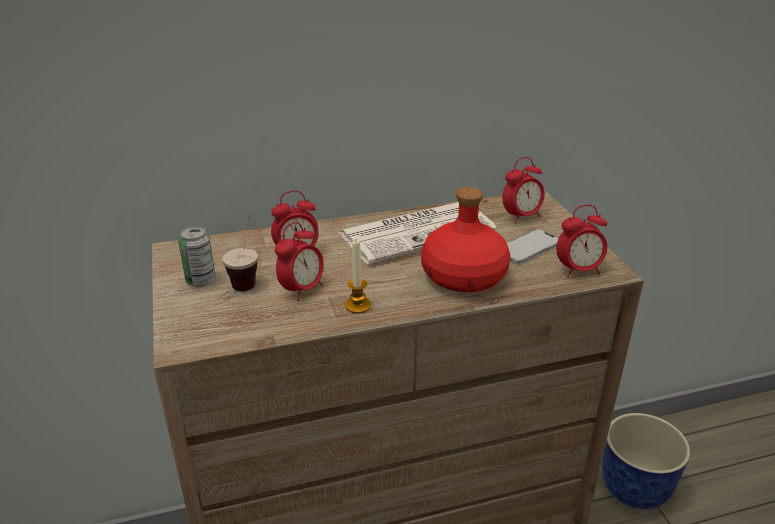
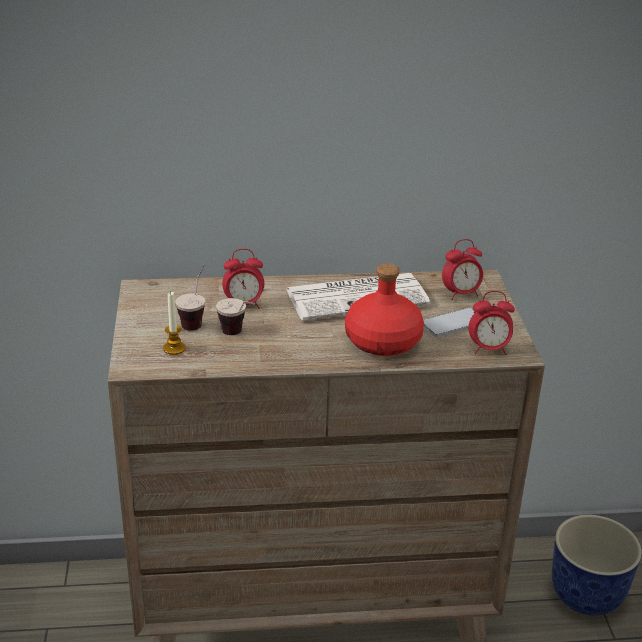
camera: 10 degrees right, 0 degrees up
(201, 280) = (156, 317): can -> none
(302, 290) = (239, 335): alarm clock -> cup
(357, 306) = (282, 354): candle -> candle (174, 348)

